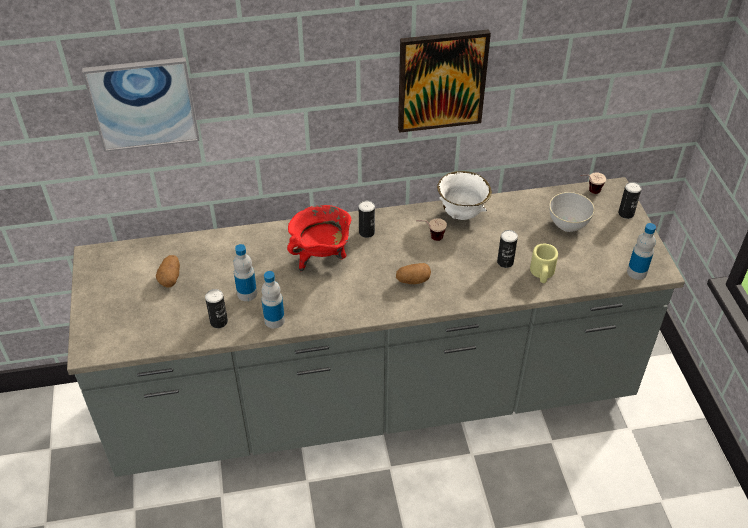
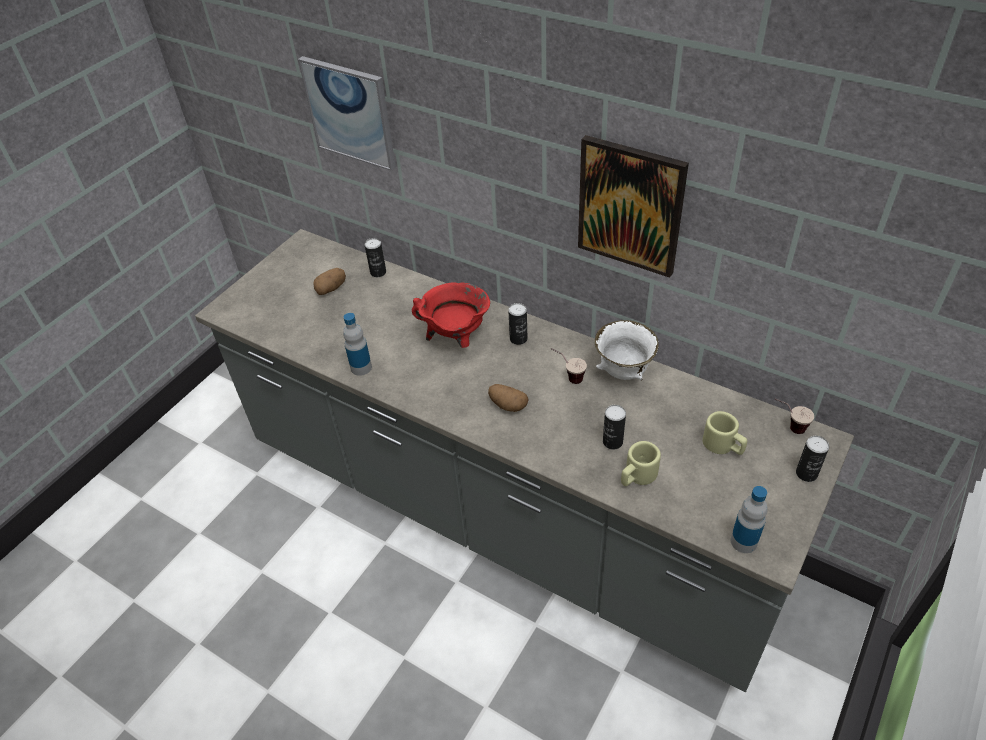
camera: 45 degrees right, 0 degrees up
(219, 322) = (322, 343): can -> can (378, 272)
(247, 293) = (367, 333): bottle -> none
(568, 225) = (723, 445): grey bowl -> beige mug

